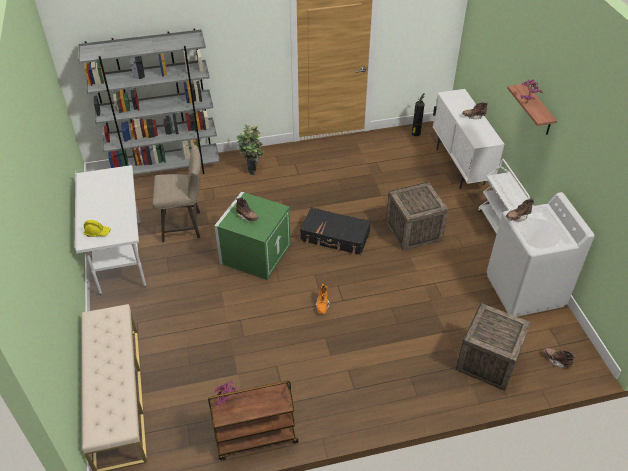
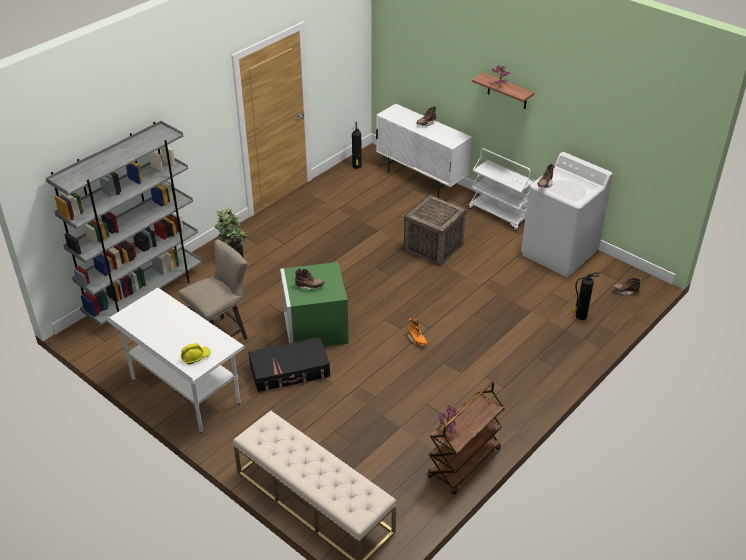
camera: 35 degrees left, 5 degrees down
(335, 237) = (372, 281): black suitcase -> black suitcase (290, 371)
(488, 361) = (580, 316): crate -> fire extinguisher

